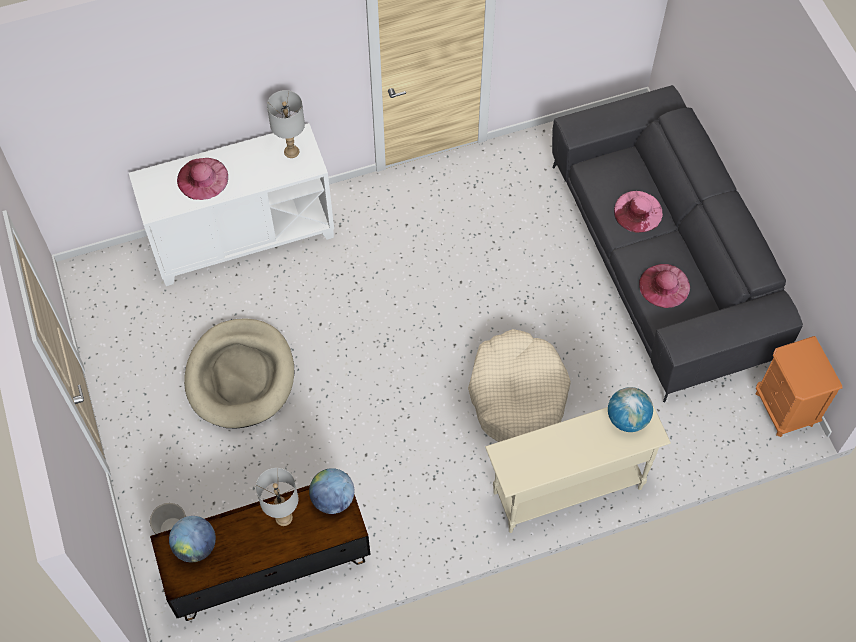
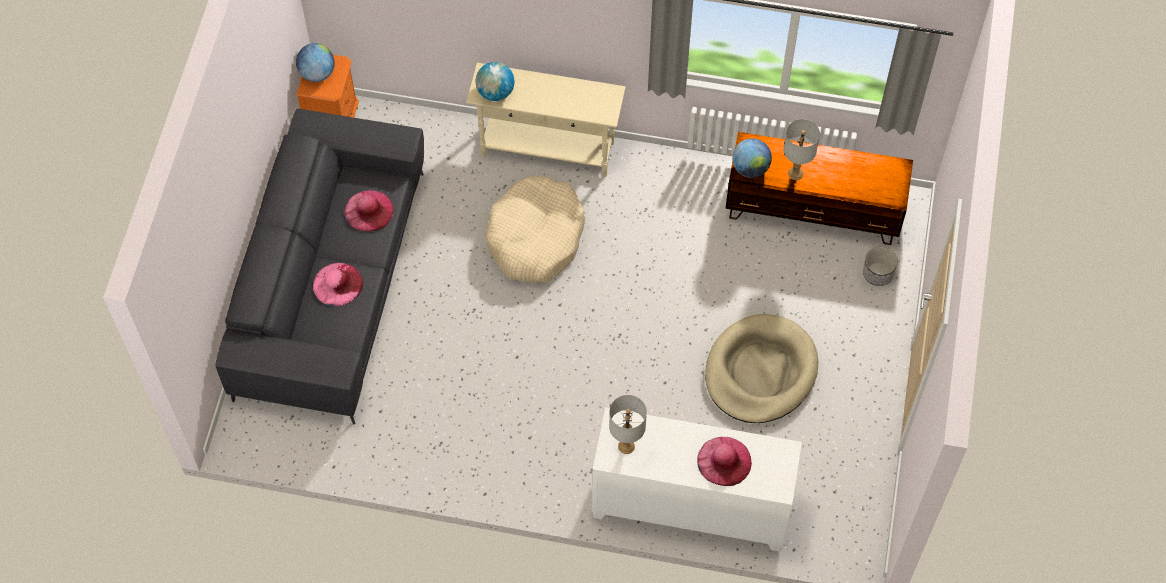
camera: 150 degrees left, 0 degrees up
(195, 546) = (874, 186): globe -> globe (317, 73)

